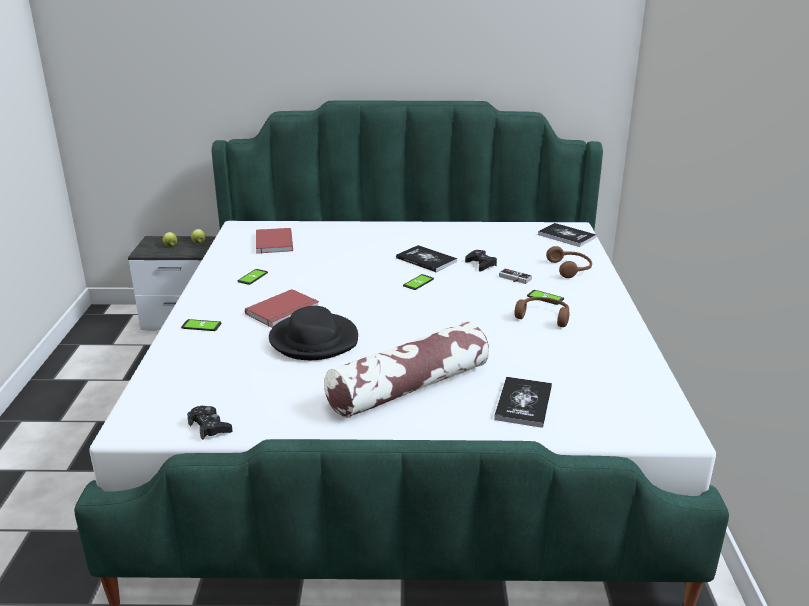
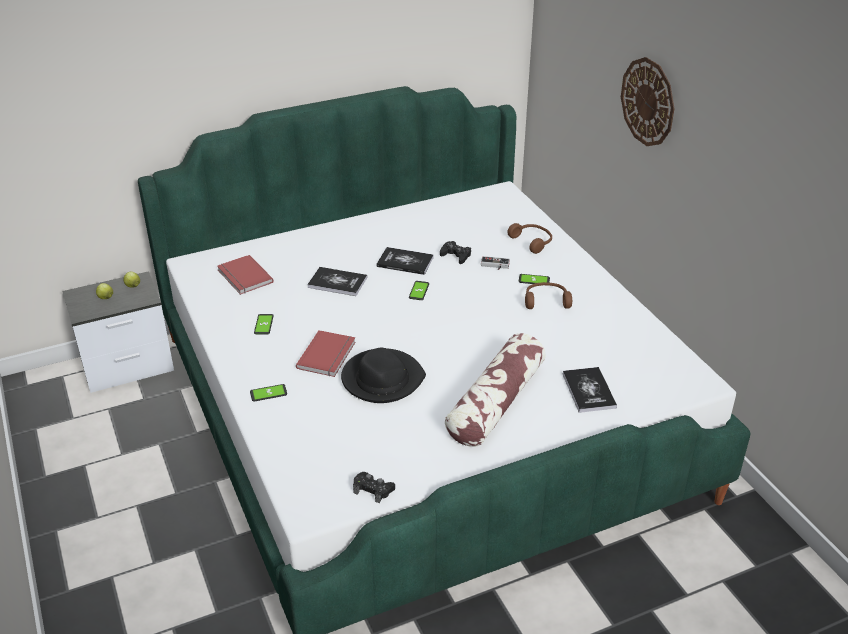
camera: 25 degrees left, 10 degrees up
(566, 236) = (503, 203): book -> book (337, 282)
(705, 109) = (648, 102): none -> wall clock

